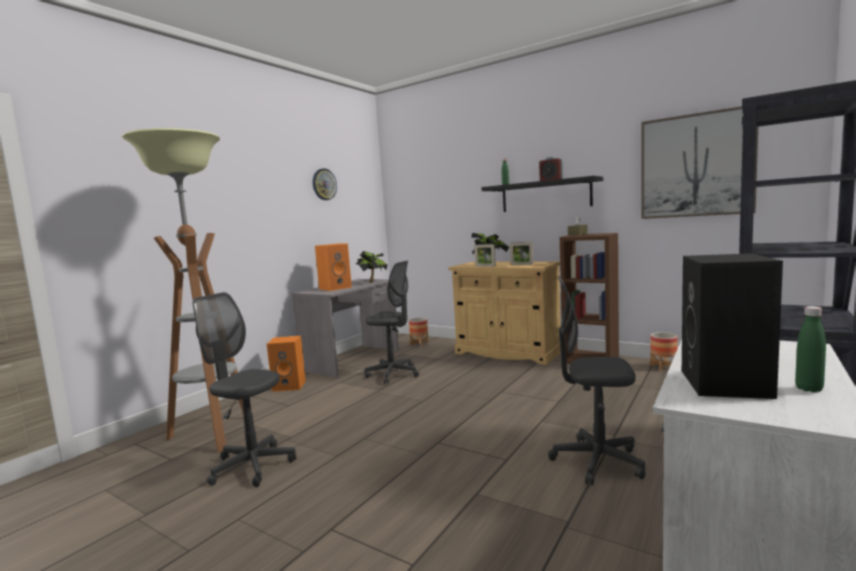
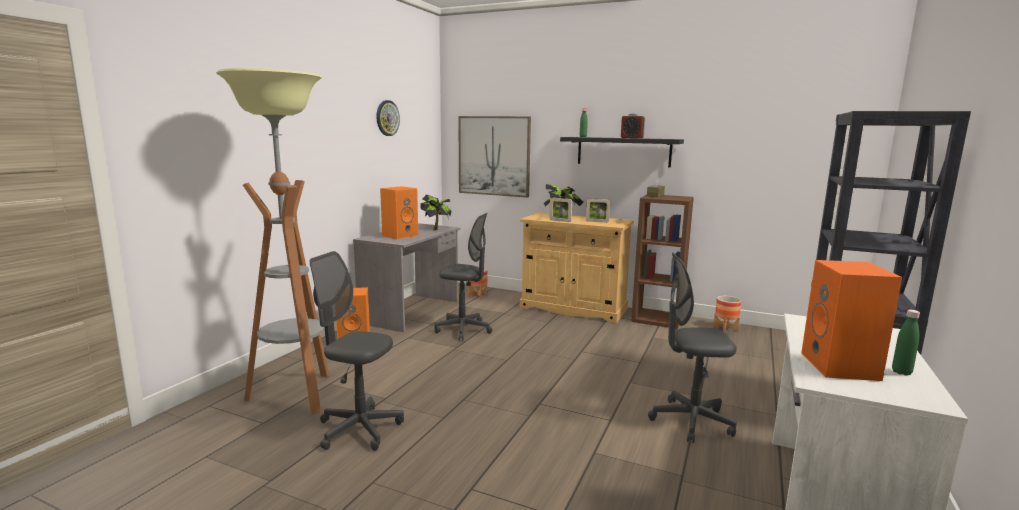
camera: 10 degrees left, 5 degrees up
(696, 165) = (773, 139): picture -> picture (494, 156)
(727, 384) = (842, 367): black speaker -> orange speaker

